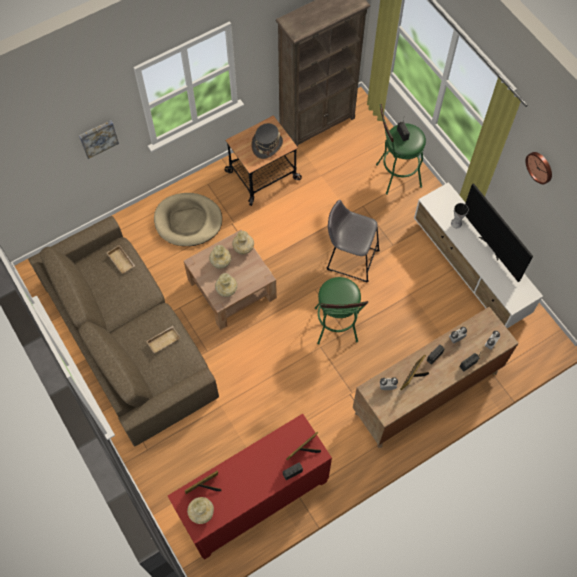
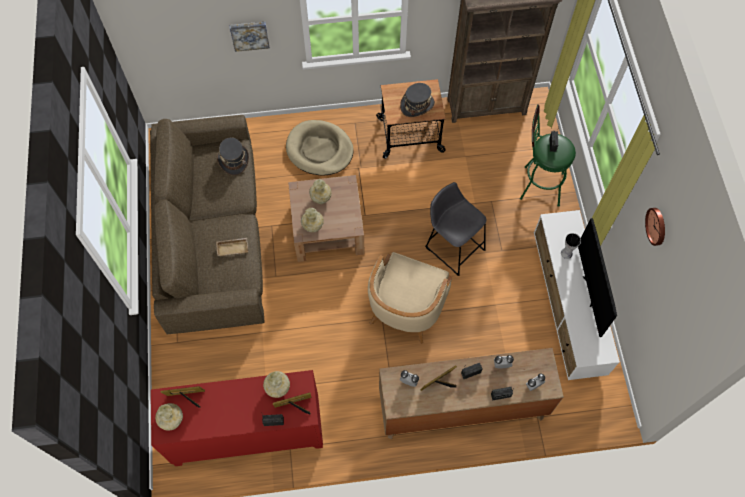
camera: 25 degrees right, 0 degrees up
(122, 261) = (234, 160): beige tray -> grey hat
(243, 249) = (348, 194): beige vase -> beige vase (278, 388)
(336, 329) = (406, 307): green stool -> beige armchair

